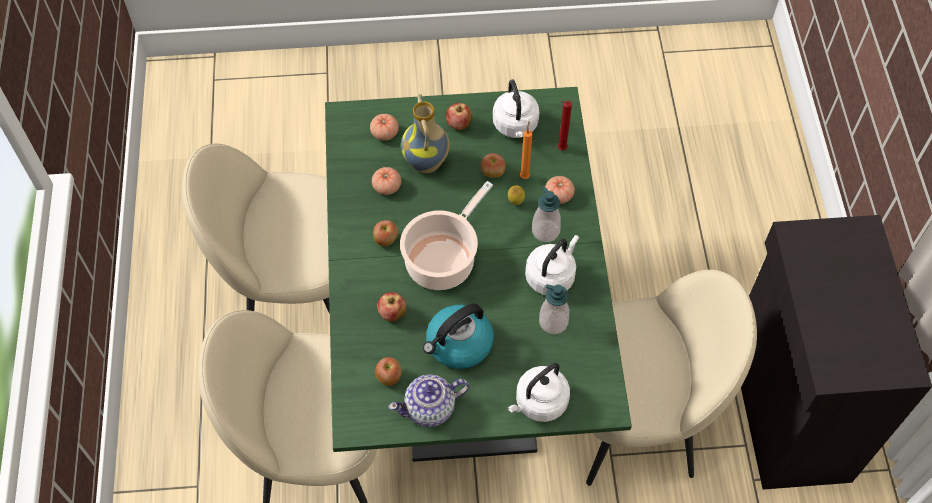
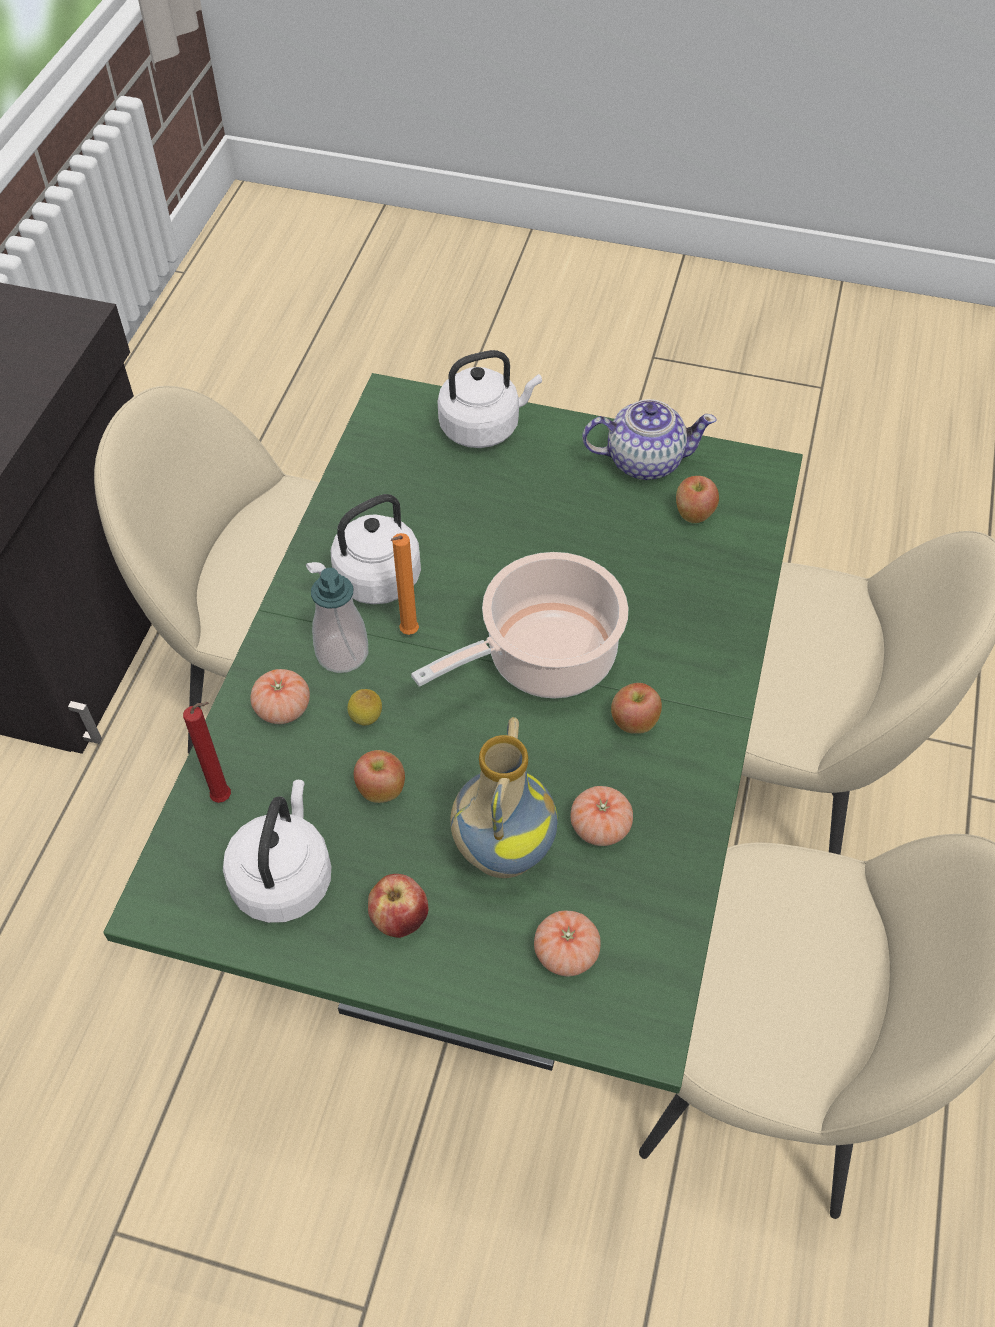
camera: 160 degrees left, 5 degrees down
(392, 314) = (661, 599): apple -> none
(459, 344) = (569, 527): kettle -> none
(525, 175) = (323, 765): orange candle -> orange candle (407, 634)
(553, 322) = (407, 517): soap dispenser -> none

